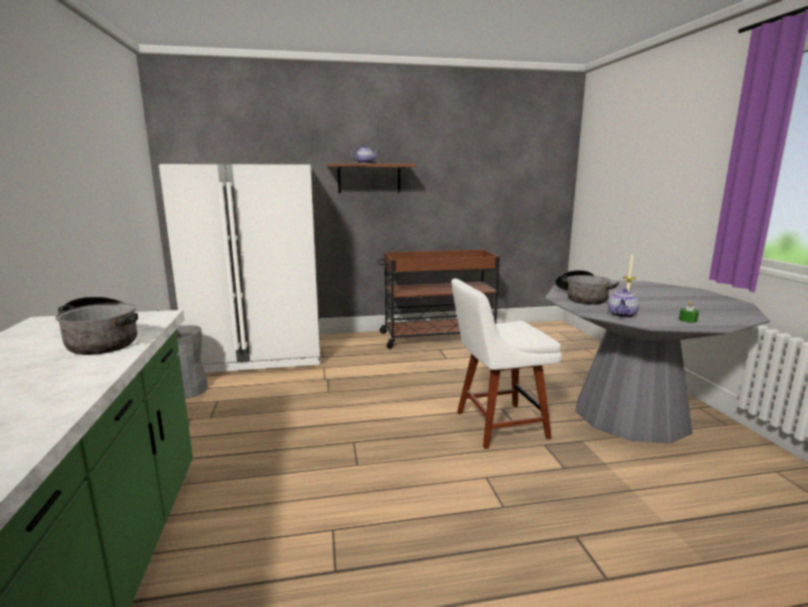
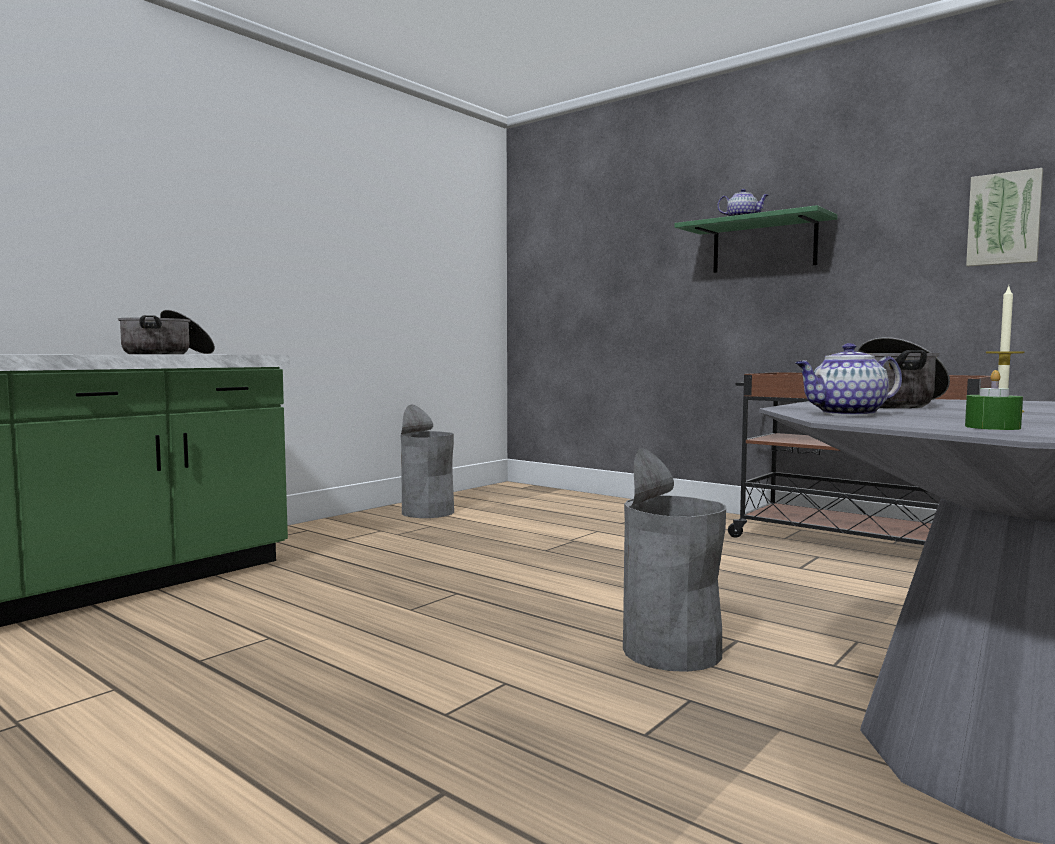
camera: 50 degrees right, 10 degrees down
(260, 354) = (560, 505): white fridge -> none
(369, 178) = (764, 246): brown shelf -> green shelf
(483, 176) = (1004, 219): none -> picture
(496, 425) = (672, 651): white chair -> grey trash can

